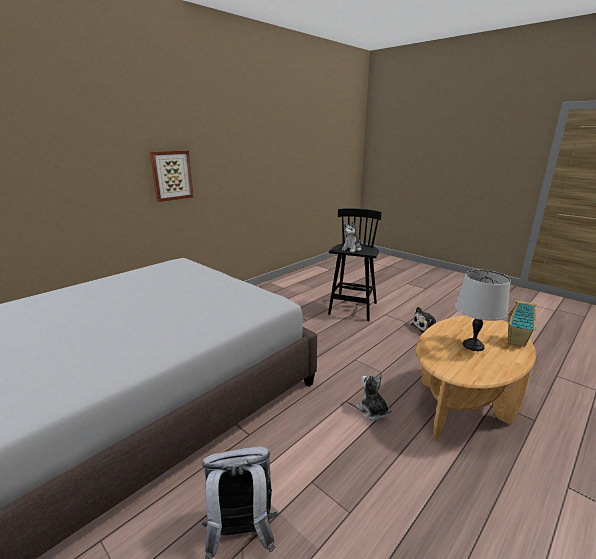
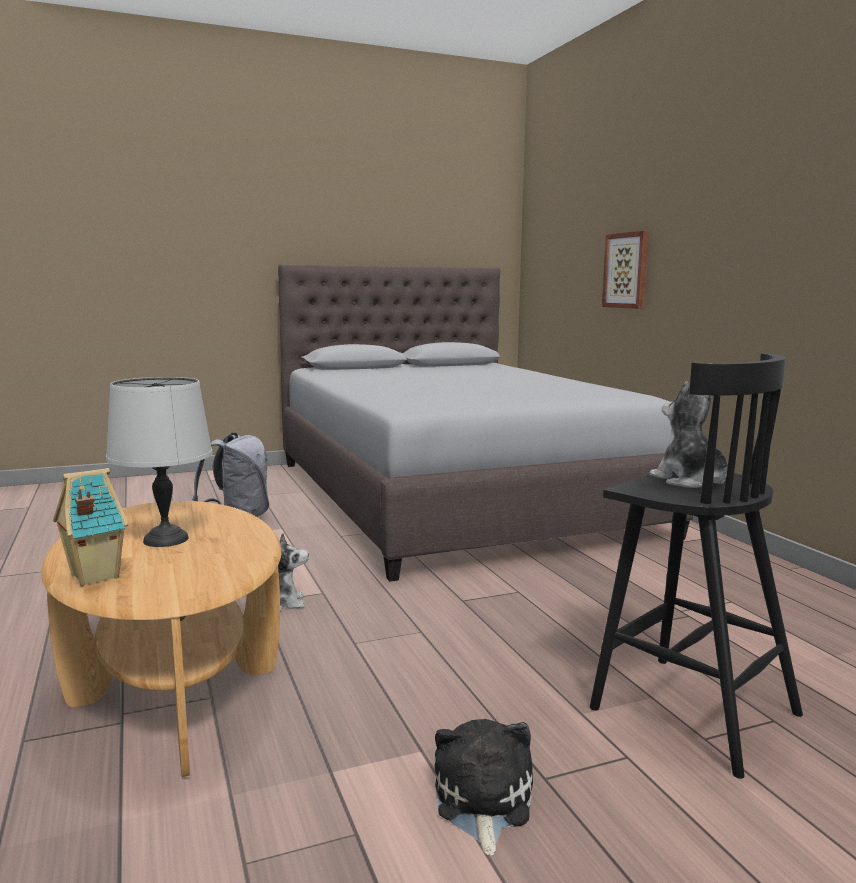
camera: 115 degrees right, 10 degrees down
(171, 175) = (753, 255): picture -> picture (626, 270)

